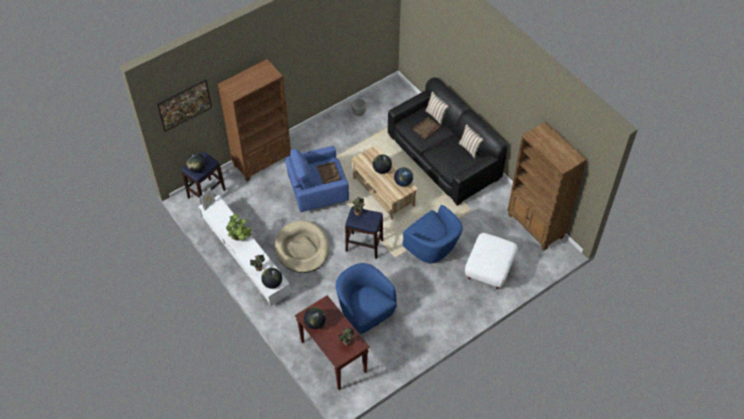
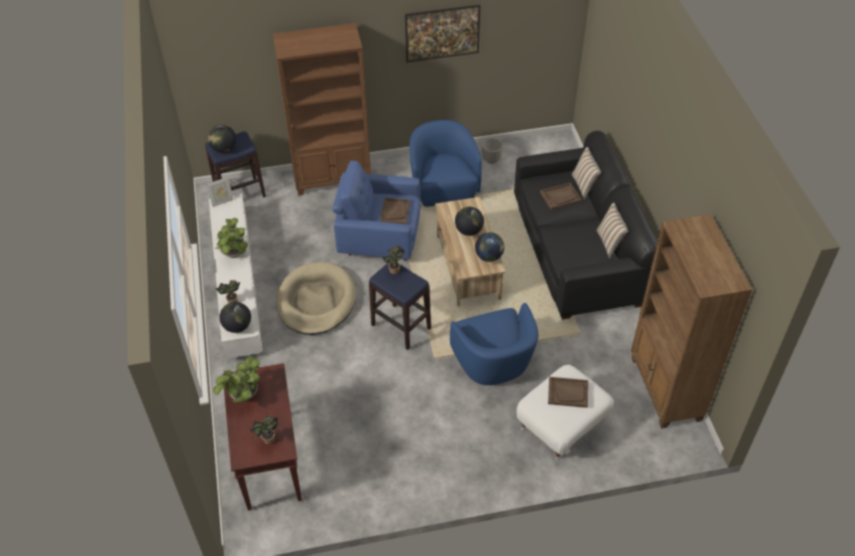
camera: 25 degrees right, 5 degrees down
(186, 112) = (221, 60): picture -> picture (442, 45)
(315, 323) = (242, 395): globe -> potted plant
(364, 311) = (349, 414): blue armchair -> blue armchair (443, 188)
(491, 250) = (568, 393): none -> brown tray

